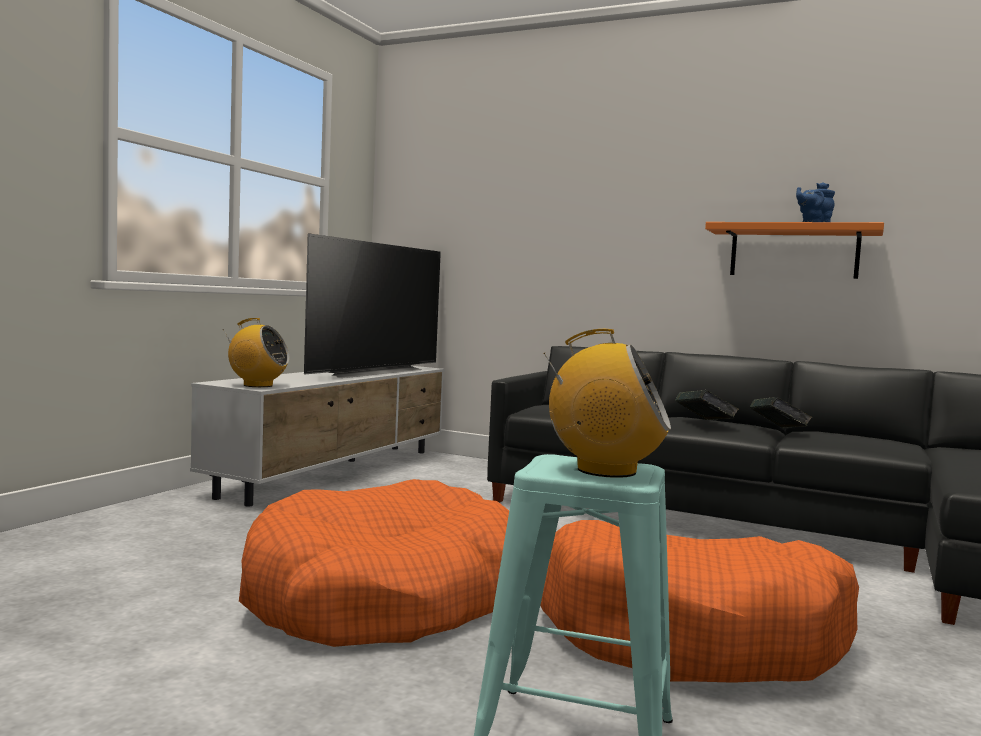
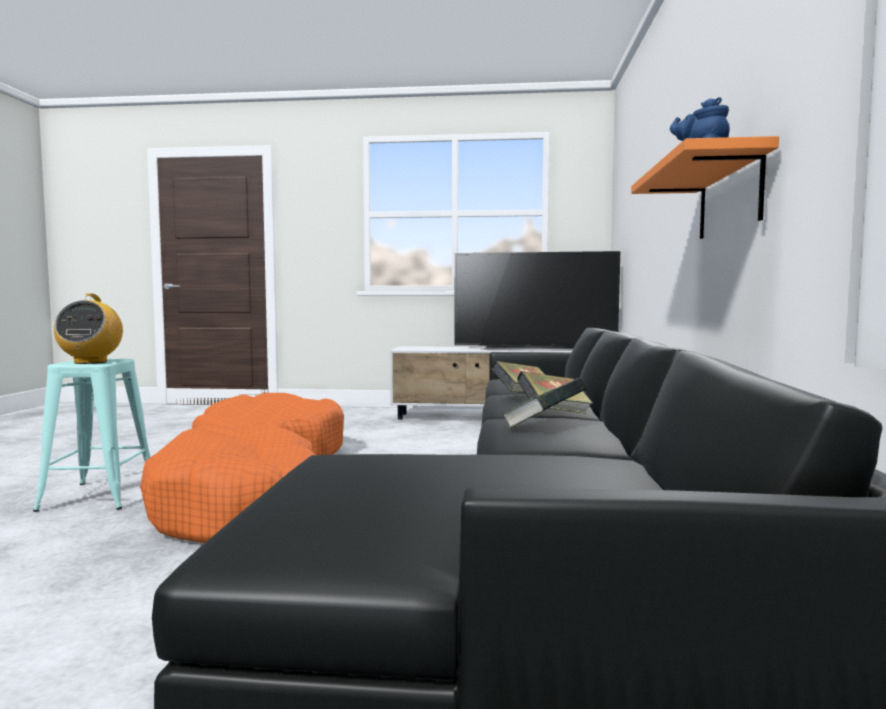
camera: 70 degrees right, 0 degrees up
(257, 385) = (410, 348): radio -> none
(859, 439) = (543, 426): none -> book

